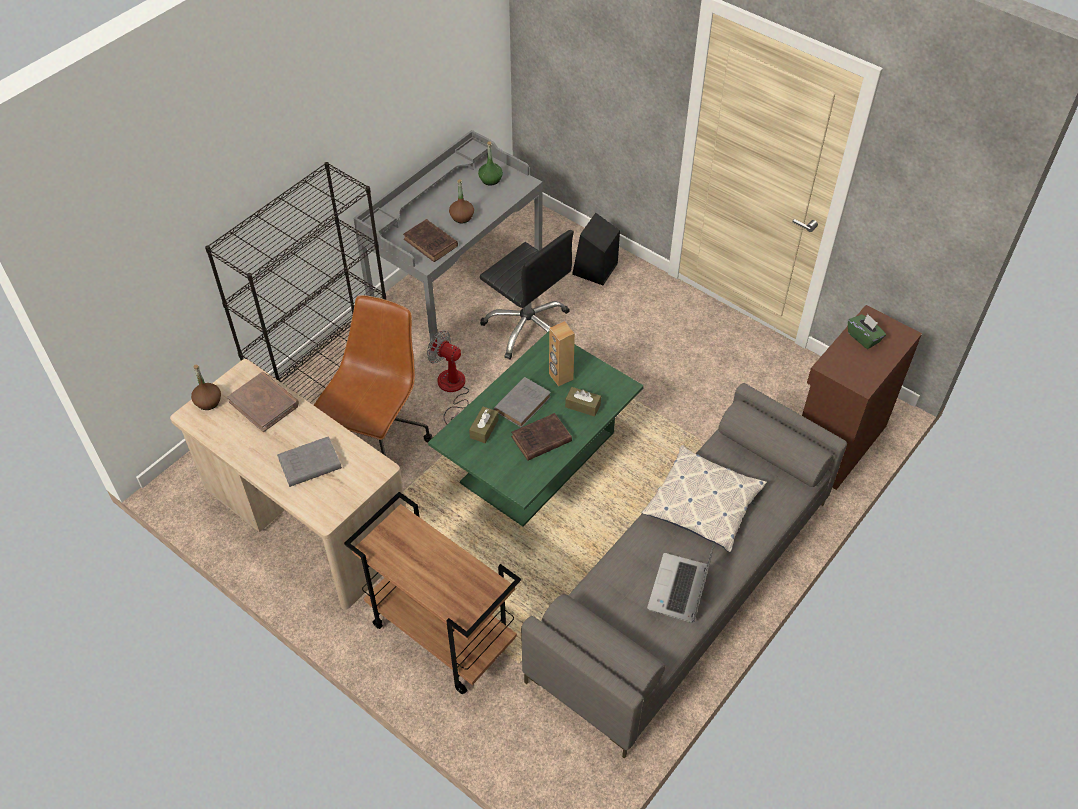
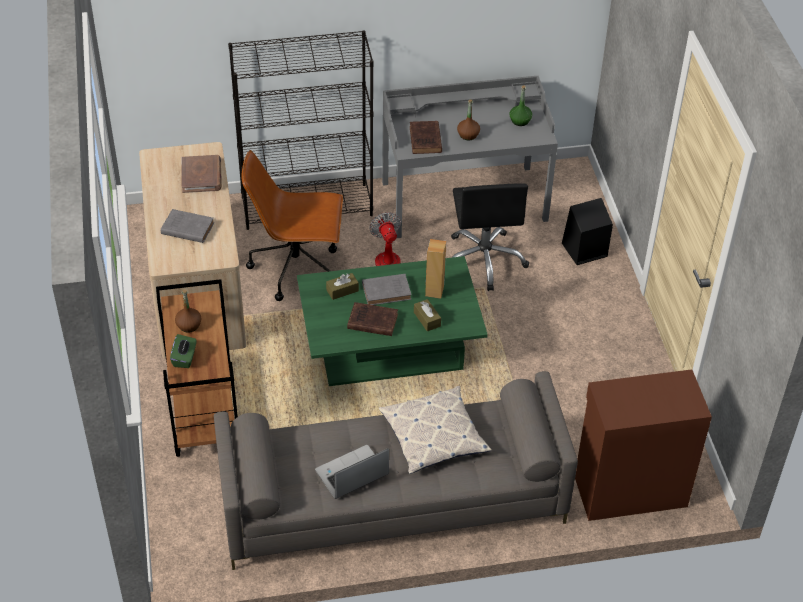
camera: 40 degrees right, 5 degrees down
(208, 402) = (171, 155): brown bottle -> brown bottle (189, 325)
(378, 439) = (297, 268): brown office chair -> brown office chair turned 150 degrees counterclockwise
(863, 337) = (658, 389): green tissue box -> green tissue box (184, 358)

